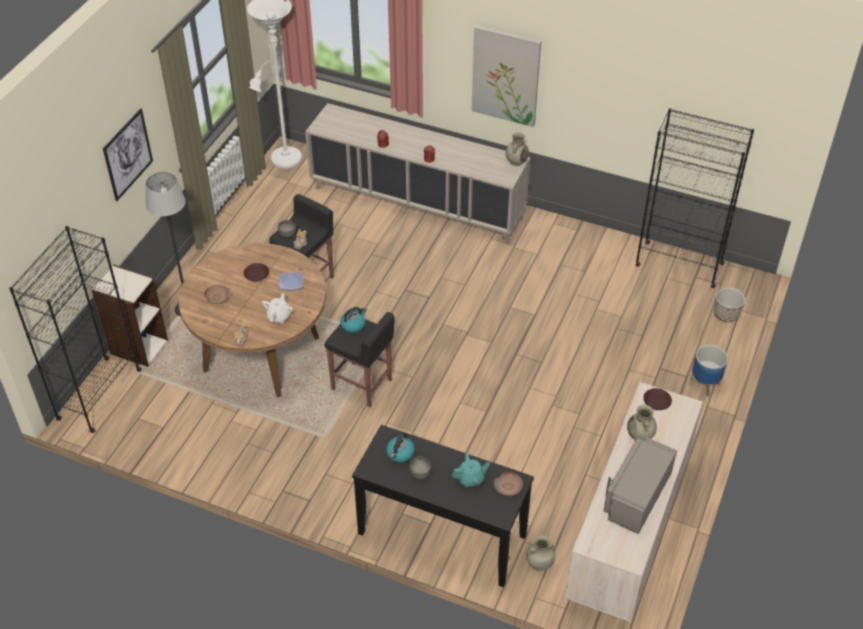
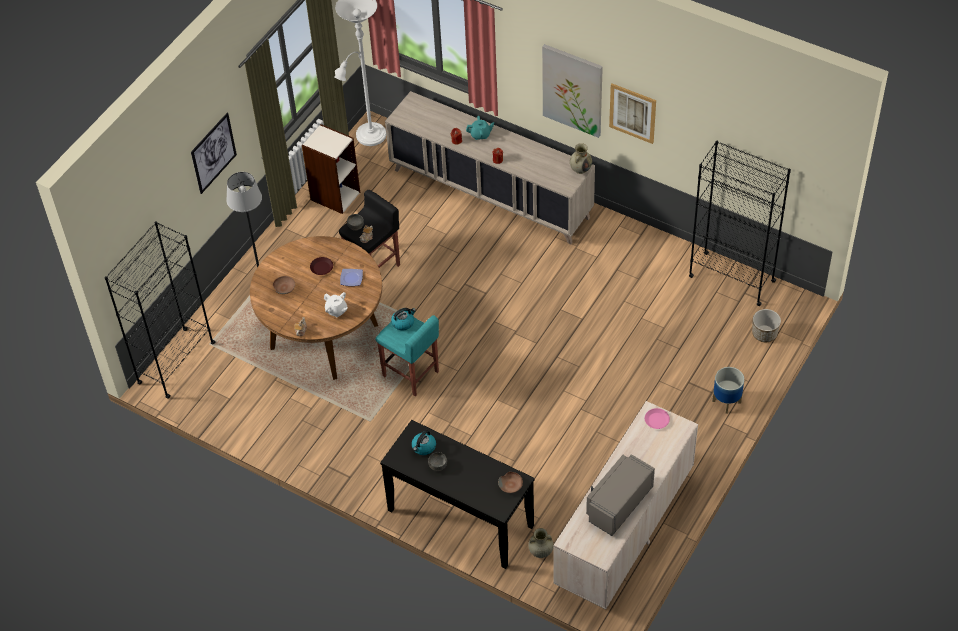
camera: 10 degrees right, 5 degrees up
(138, 347) = (214, 320): bookcase -> bookcase (334, 195)
(279, 316) = (336, 310): white teapot -> white teapot turned 105 degrees clockwise
(362, 385) = (411, 374): black stool -> turquoise stool
(470, 479) = (480, 475): turquoise teapot -> turquoise teapot (480, 135)
(573, 92) = (632, 113): none -> picture
(640, 436) = (634, 450): beige vase -> none
(657, 401) = (657, 420): brown plate -> pink plate

